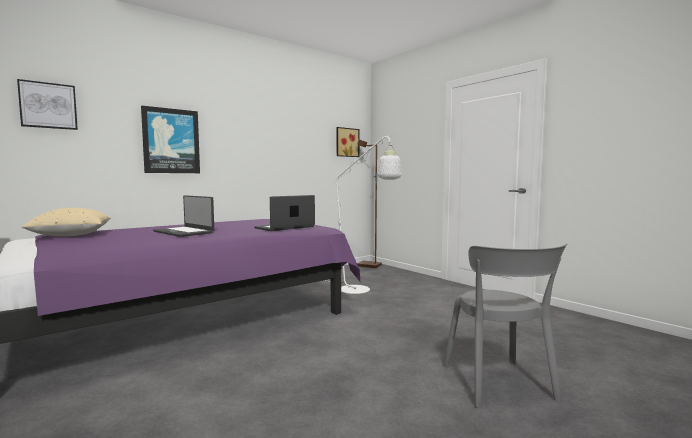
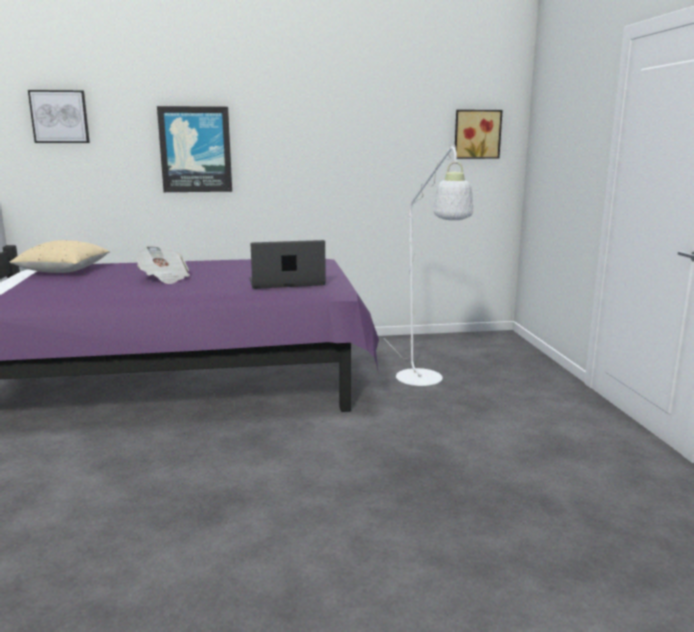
camera: 30 degrees right, 10 degrees up
(184, 232) = (164, 278): laptop -> newspaper
(368, 265) = (497, 339): brown floor lamp -> none
(500, 385) = (405, 574): grey chair -> none

